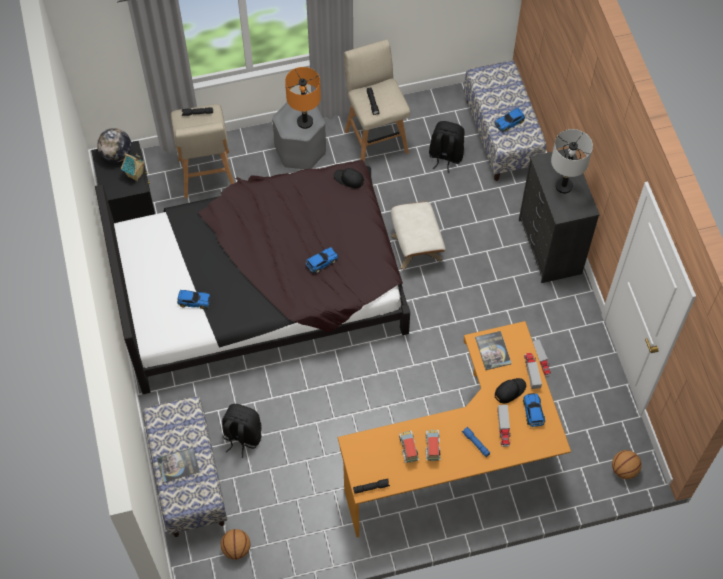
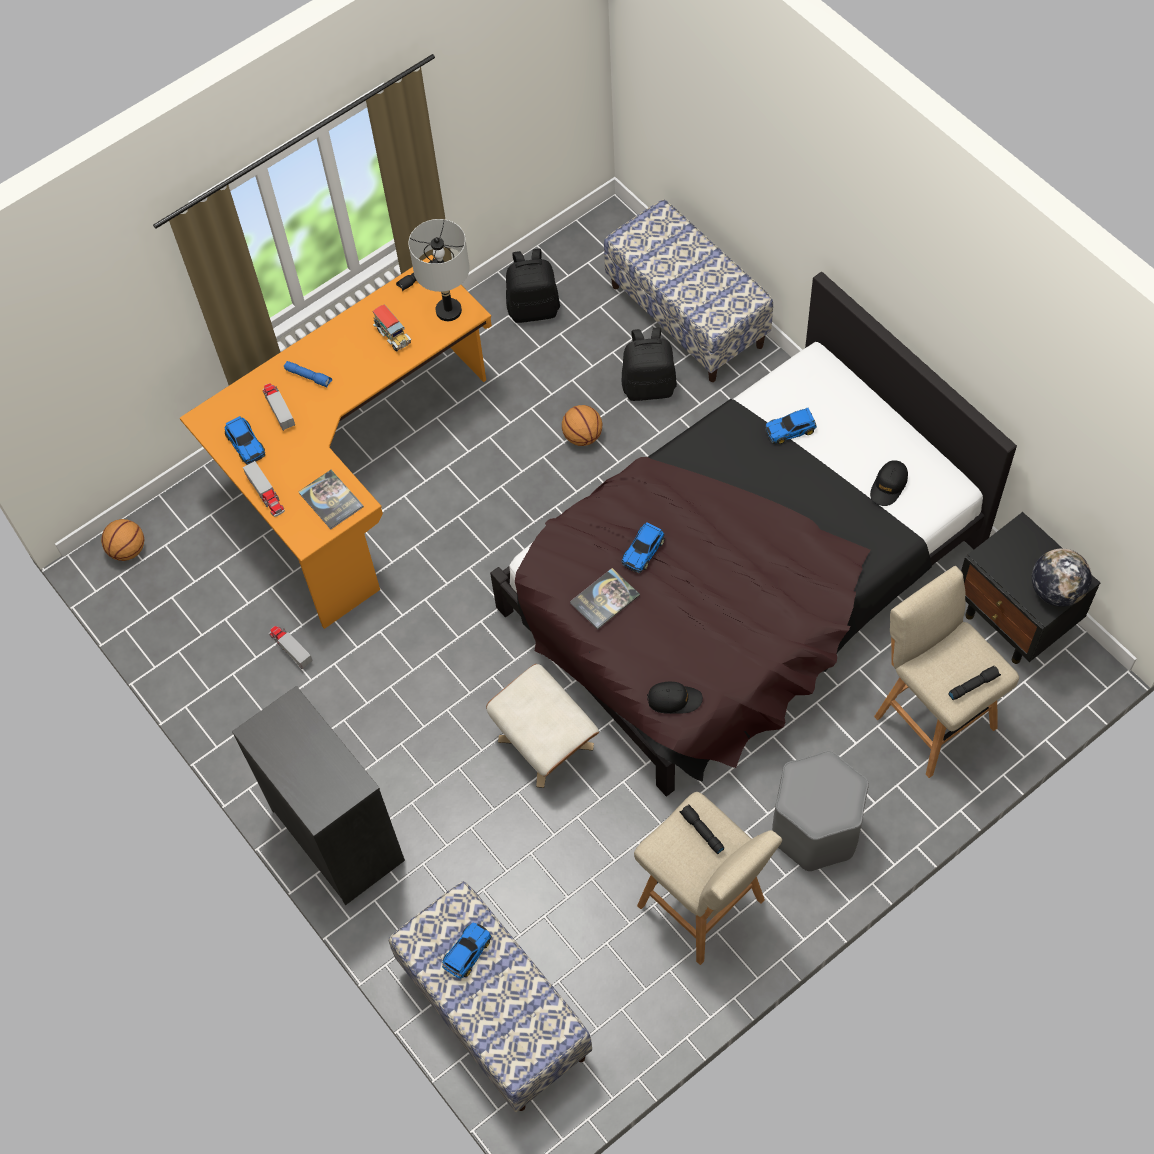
camera: 160 degrees right, 0 degrees up
(135, 175) = (1003, 571): toy house -> none
(178, 465) = (685, 256): book -> book (605, 599)
(236, 549) = (582, 269): basketball -> basketball (582, 436)
(304, 122) = (808, 791): orange table lamp -> none
(432, 447) = (362, 350): toy truck -> none
(445, 156) = (573, 927): black backpack -> black backpack (533, 308)
(510, 391) = (287, 457): black cap -> black cap (888, 486)
(564, 186) = (304, 756): grey table lamp -> grey table lamp (448, 311)

